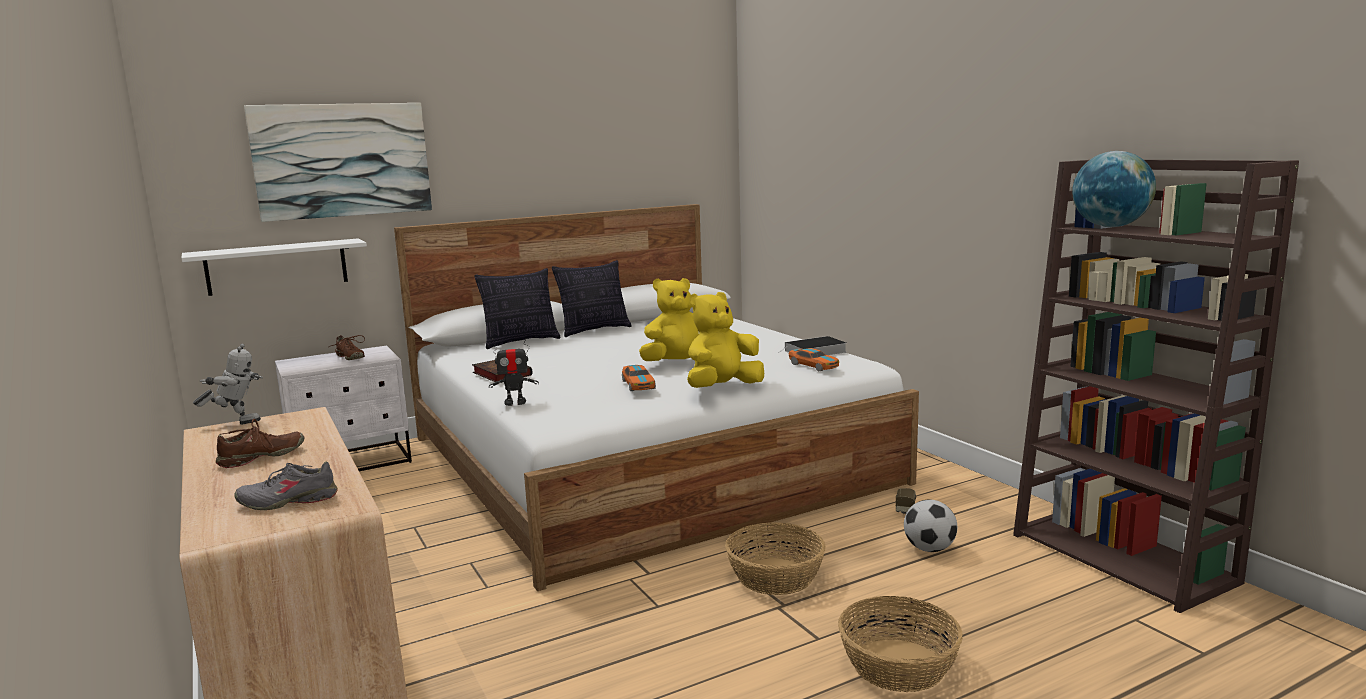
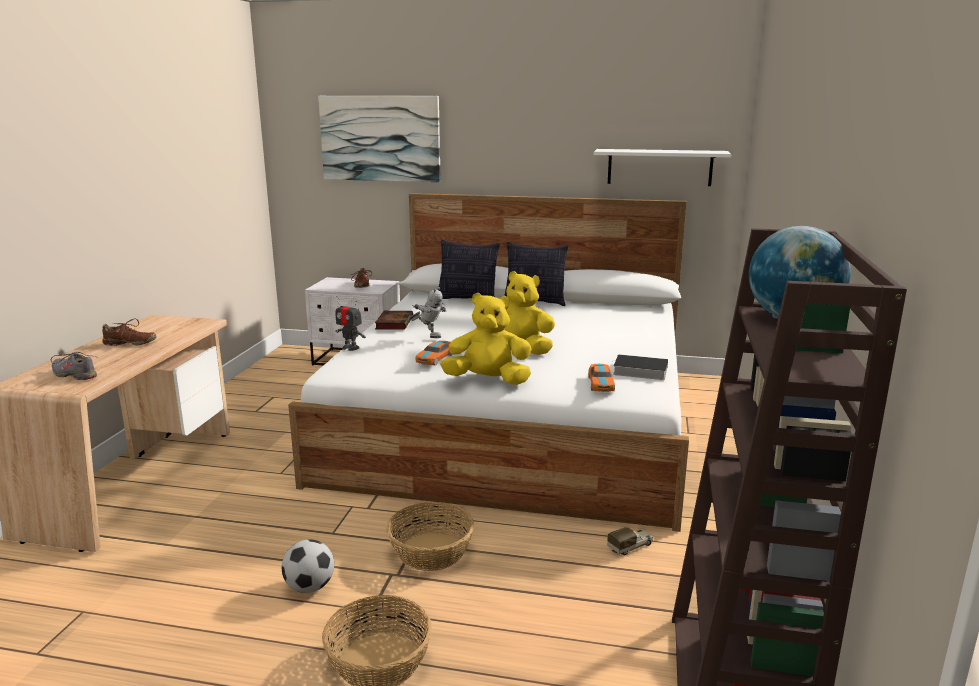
camera: 40 degrees right, 5 degrees up
(236, 422) = (173, 317): toy robot -> toy robot (429, 335)
(277, 266) = (333, 212): white shelf -> white shelf (659, 167)
(929, 549) = (576, 591): football -> football (310, 587)

